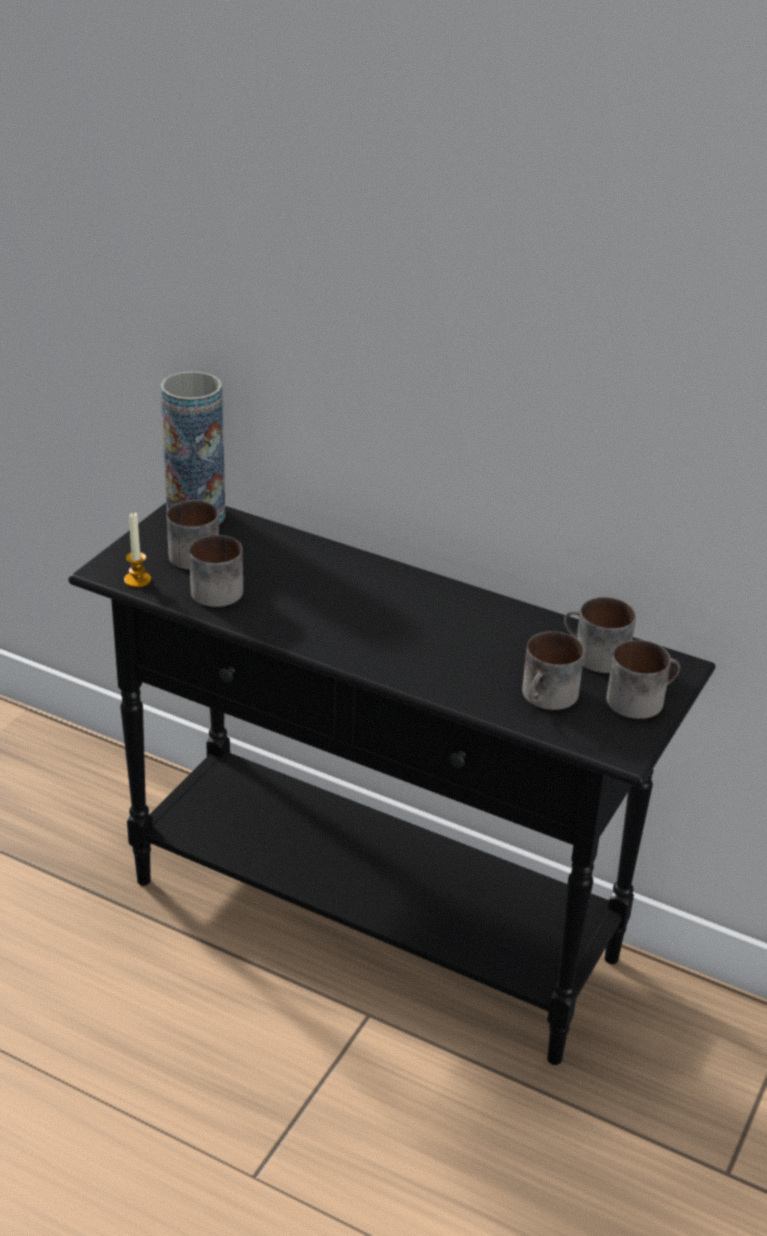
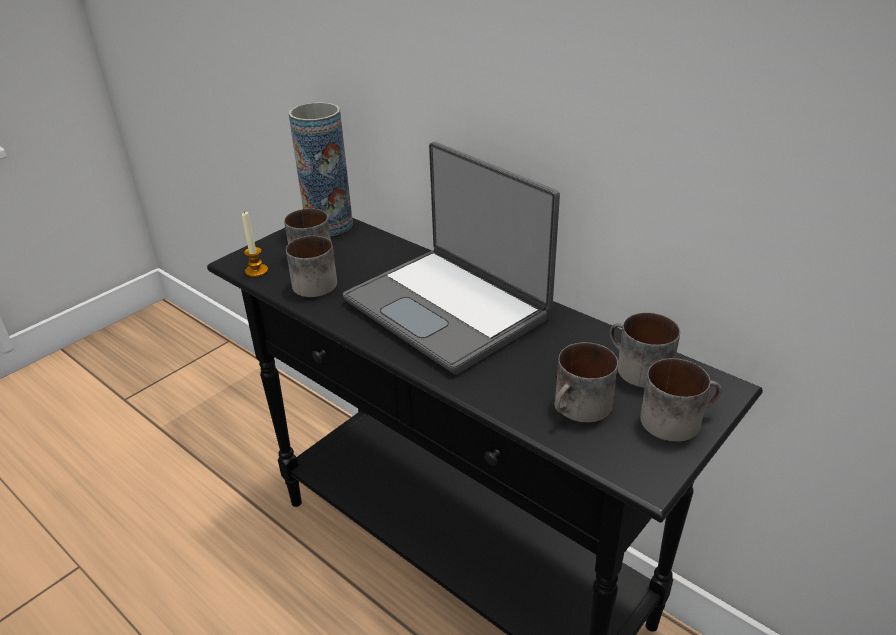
camera: 15 degrees right, 0 degrees up
(381, 608) = (448, 308): none -> laptop

